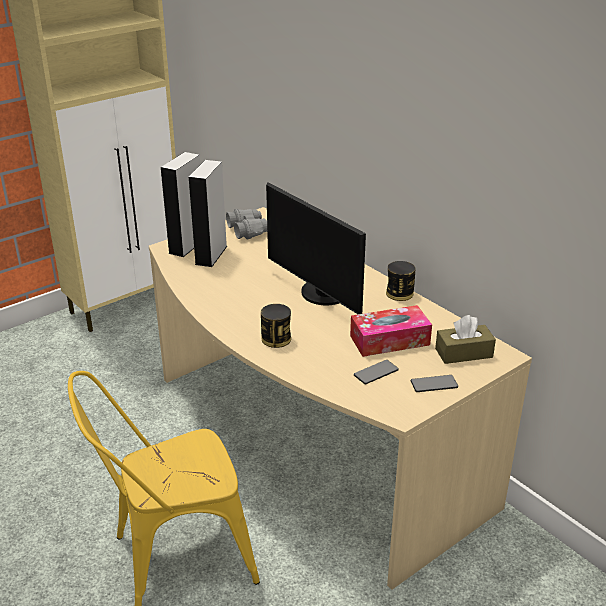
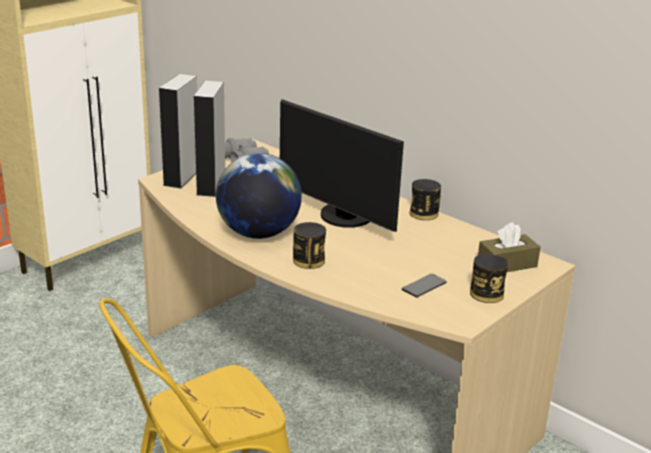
camera: 10 degrees left, 5 degrees down
(239, 308) = (258, 233): none -> globe
(389, 340) = (428, 256): tissue box -> none
(434, 384) = (486, 294): phone -> can

